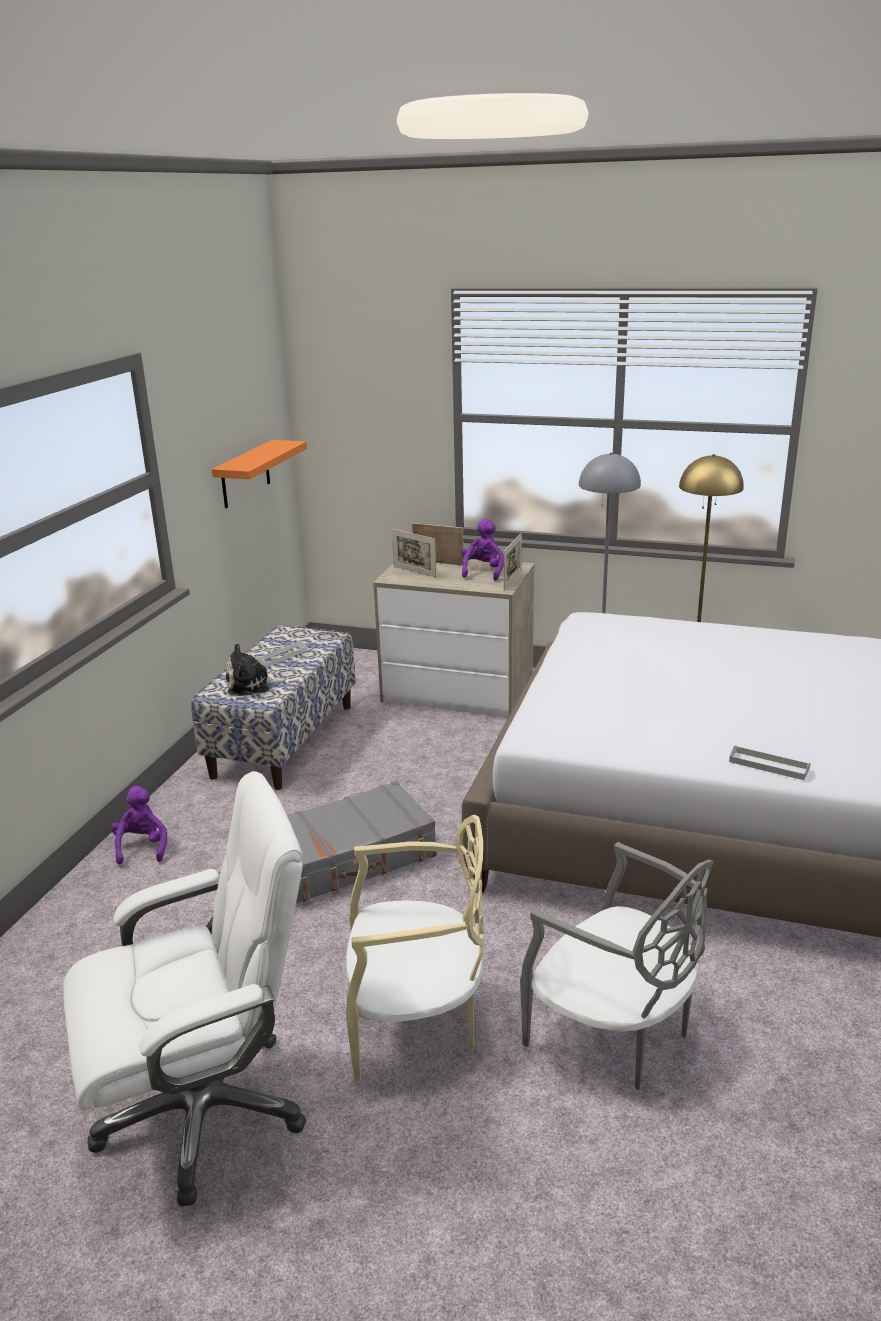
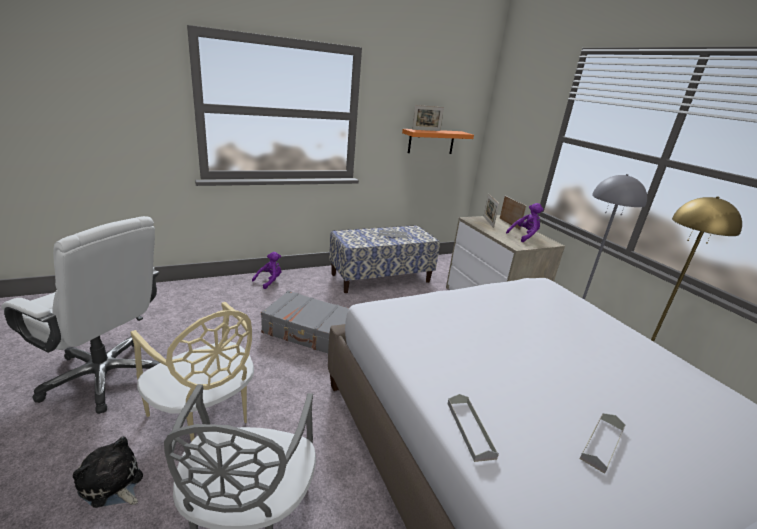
camera: 45 degrees right, 0 degrees up
(251, 685) = (359, 237): plush toy -> plush toy (112, 484)
(512, 581) = (531, 246): picture frame -> picture frame (426, 130)
(829, 718) = (602, 443): none -> grey tray

